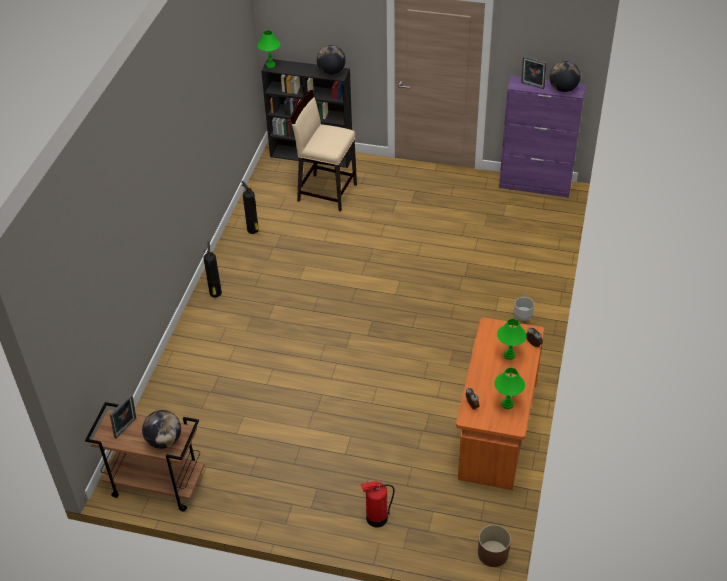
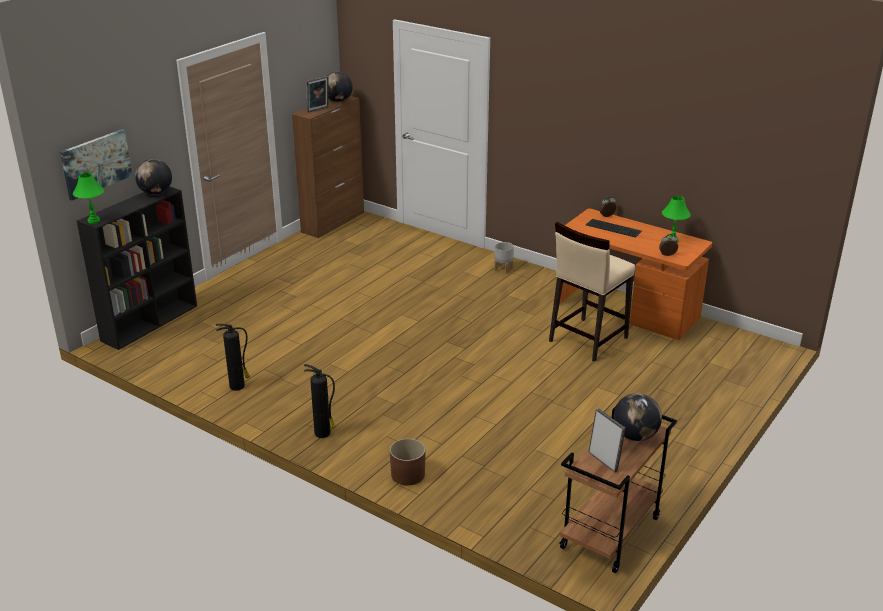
camera: 70 degrees left, 15 degrees down
(295, 28) = (96, 163): none -> picture
(326, 192) = (223, 326): beige stool -> beige stool (587, 339)
(376, 518) = (707, 394): fire extinguisher -> none
(493, 553) = (764, 344): brown planter -> brown planter (408, 474)
(509, 355) = (614, 228): green table lamp -> keyboard
(535, 186) = (333, 222): purple cabinet -> brown cabinet

